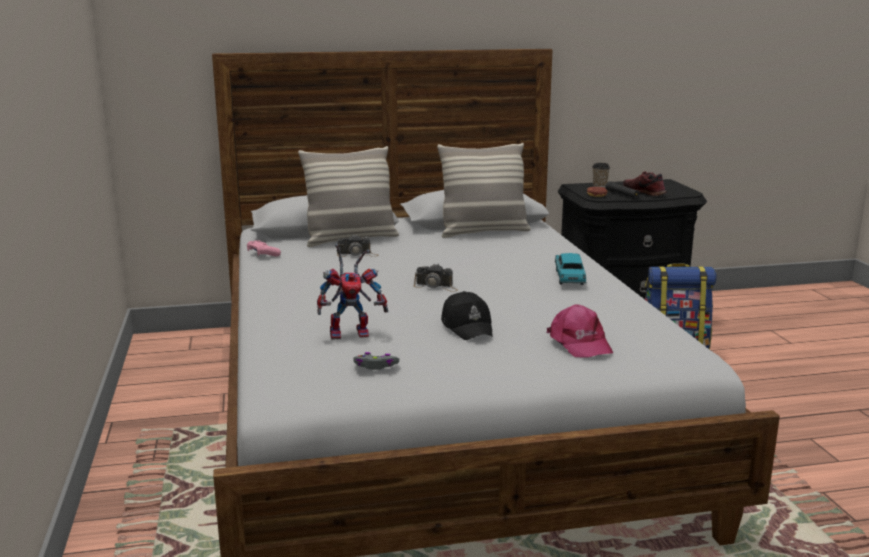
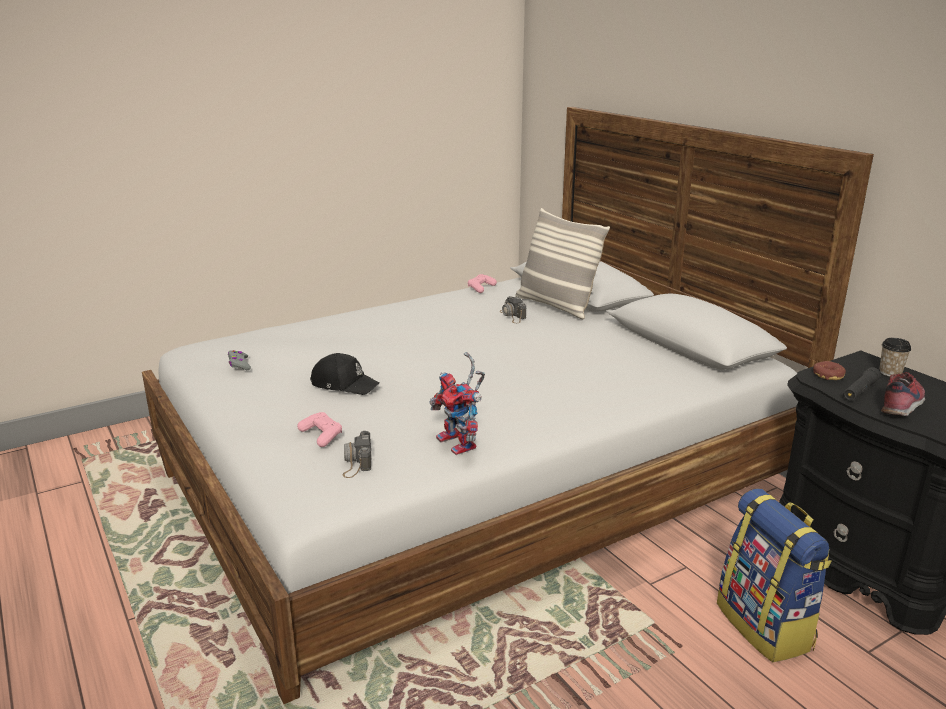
camera: 70 degrees right, 5 degrees up
(352, 332) = (302, 345): toy robot -> toy robot (461, 444)
(436, 286) = (441, 357): camera -> camera (357, 462)
(468, 326) = (344, 384): black cap -> black cap turned 120 degrees counterclockwise
(483, 232) = (652, 352): pillow -> none
(569, 278) = (522, 412): turquoise toy car -> none
(579, 343) = (321, 435): pink cap -> pink game controller

